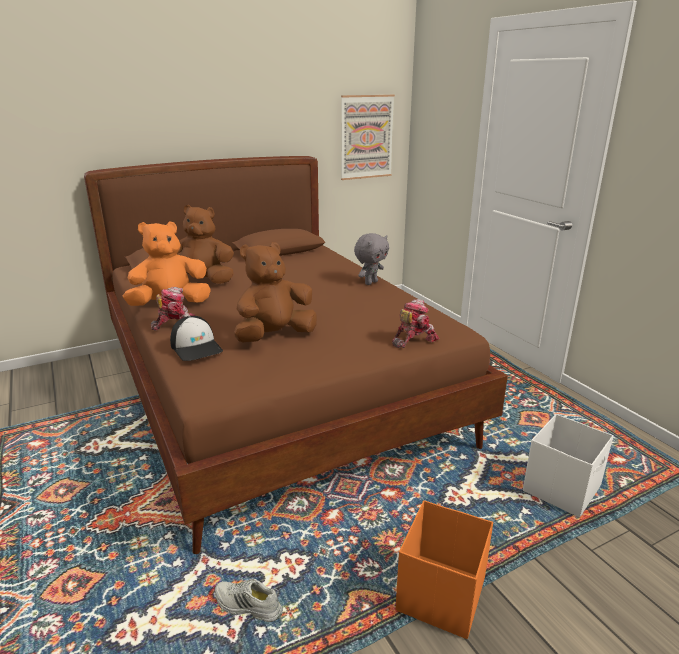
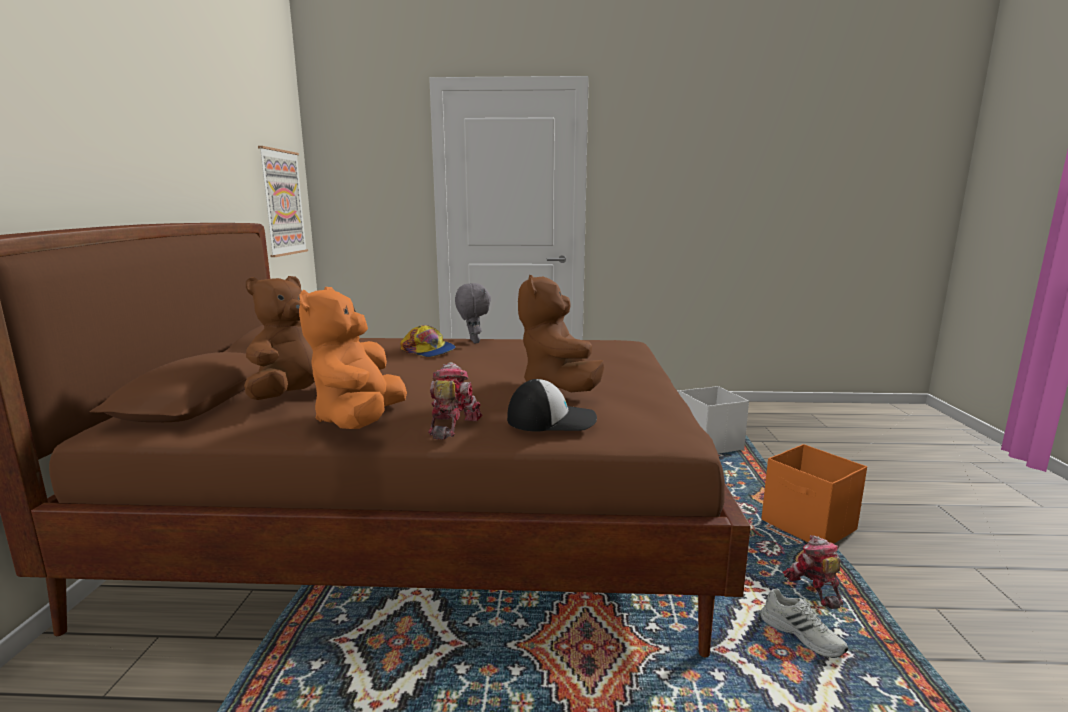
camera: 60 degrees left, 10 degrees down
(247, 606) = (802, 635): white shoe -> white shoe turned 90 degrees counterclockwise
(322, 278) = (428, 351): none -> cap
(413, 339) = (631, 353): toy robot -> toy robot (813, 588)

